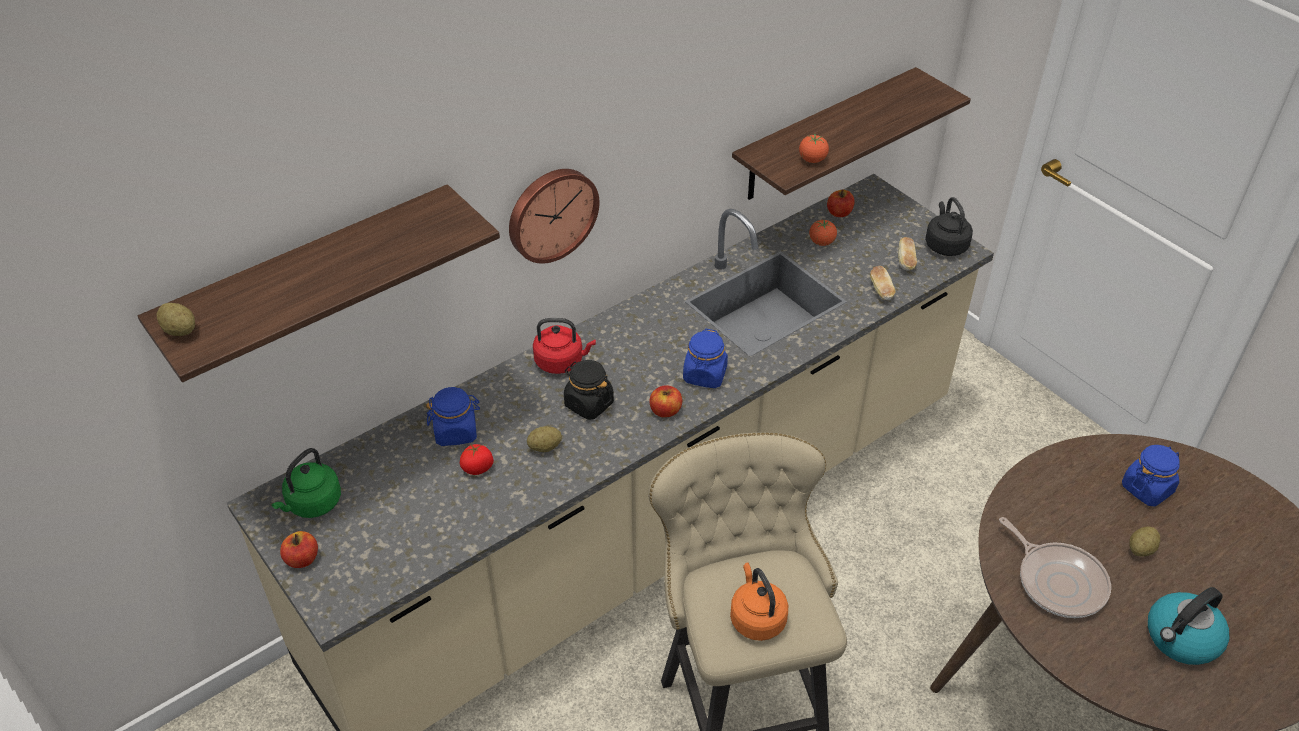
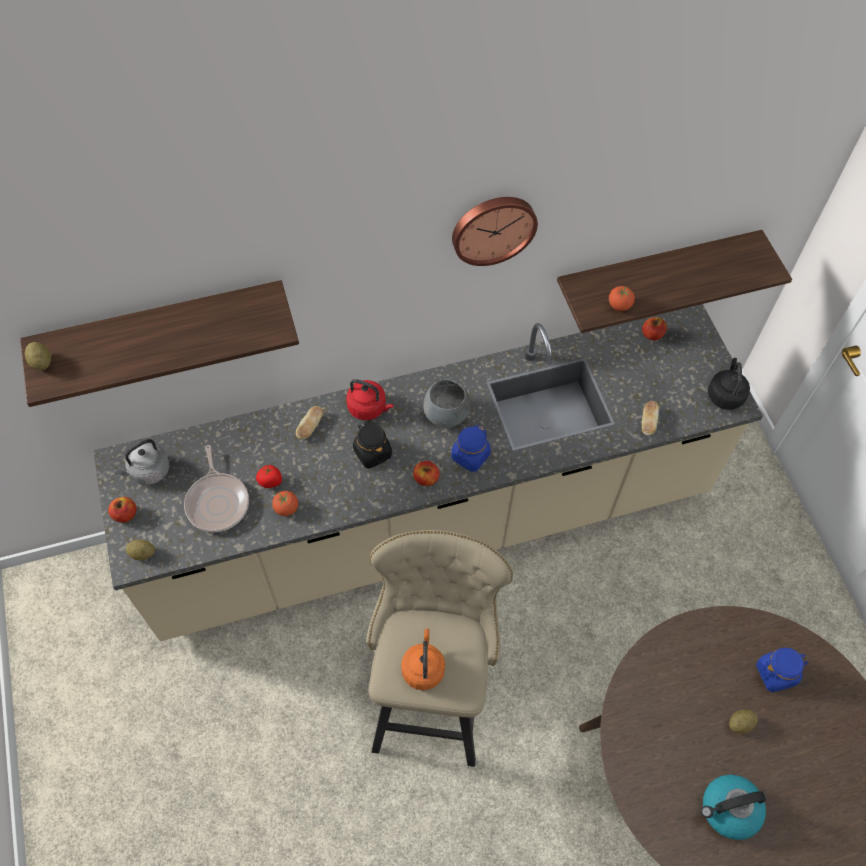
camera: 20 degrees right, 15 degrees up
(312, 504) = (148, 472): green kettle -> grey kettle
(456, 431) = (268, 444): blue jar -> none
(545, 447) = (325, 480): potato -> potato (142, 553)
(551, 213) = (377, 304): wall clock -> wall clock (493, 228)
(656, 342) = (447, 414): none -> grey bowl
(821, 242) = (623, 359): tomato -> tomato (286, 508)
(906, 261) = (683, 400): bread -> bread (310, 427)
(1058, 581) = (659, 726): frying pan -> frying pan (218, 501)

